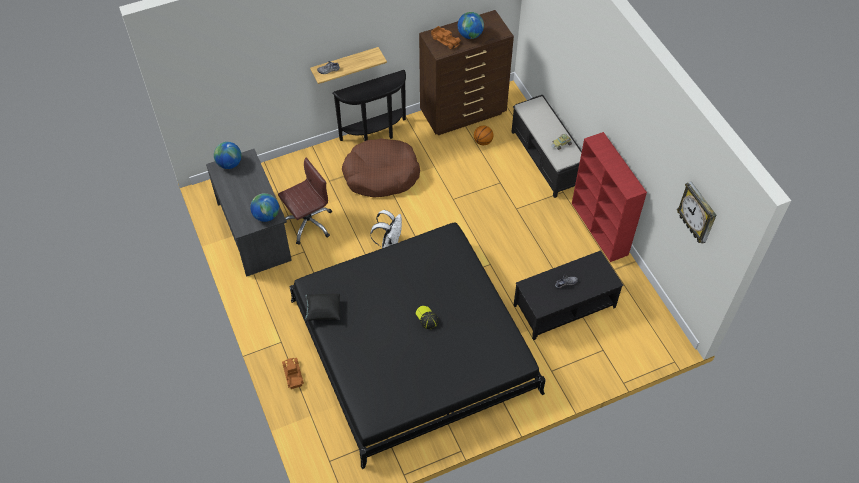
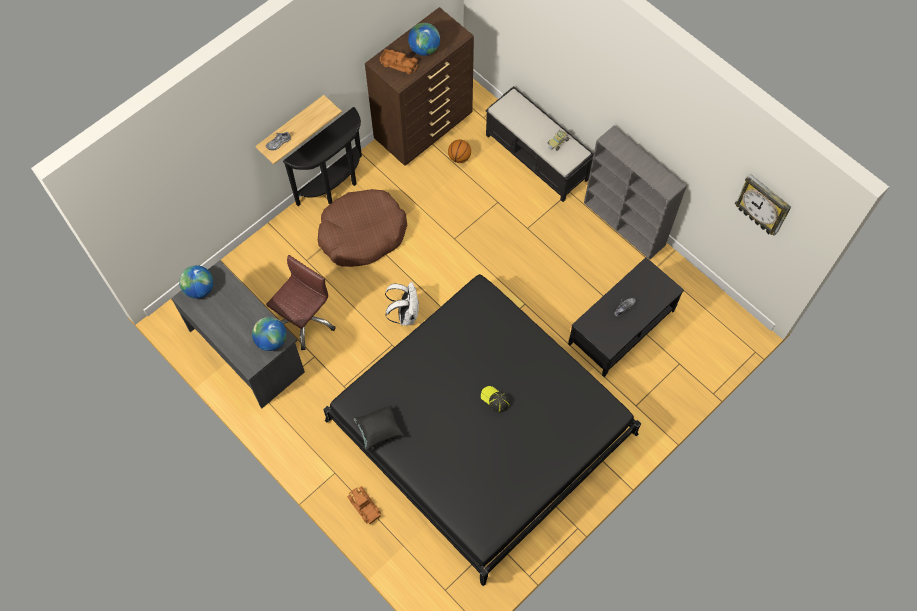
camera: 20 degrees left, 10 degrees up
(600, 229) = (625, 224): red bookcase -> grey bookcase

